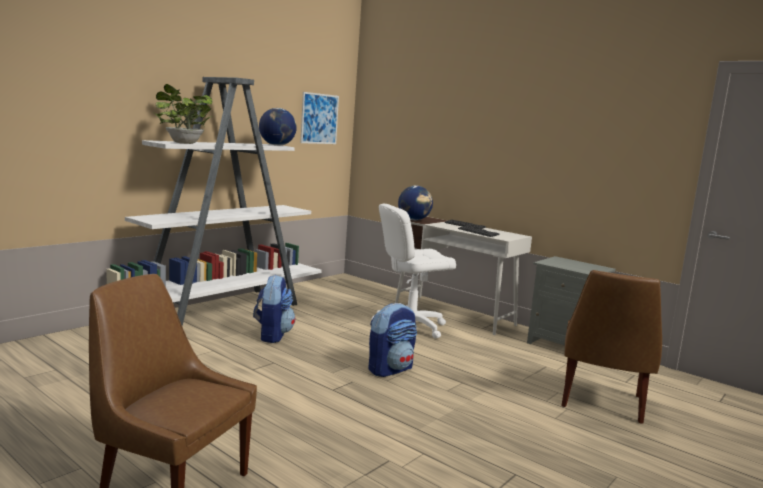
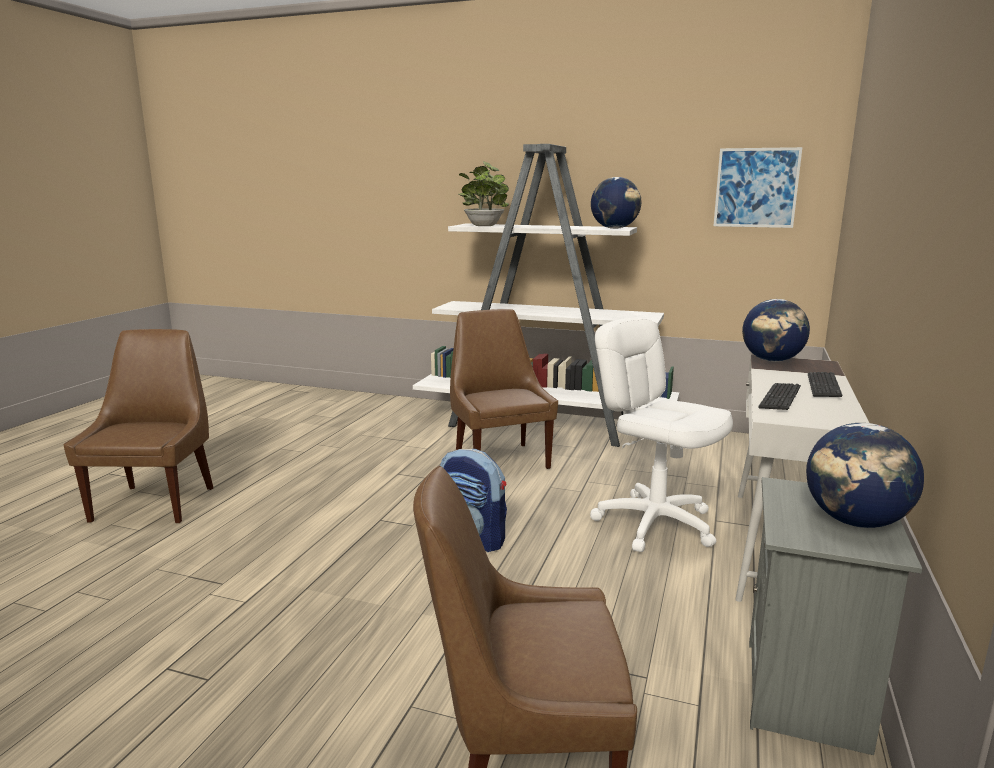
camera: 70 degrees right, 5 degrees up
(272, 335) = (500, 459): backpack -> brown chair
(580, 264) = (855, 522): none -> globe

